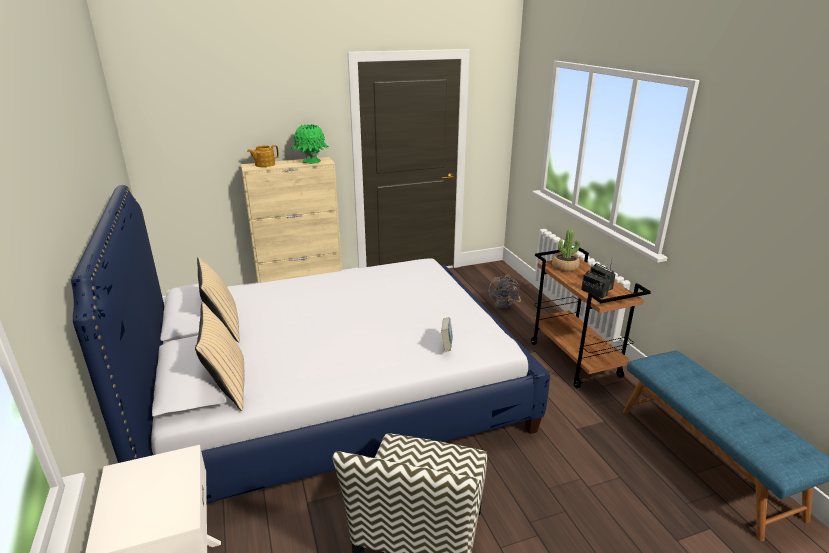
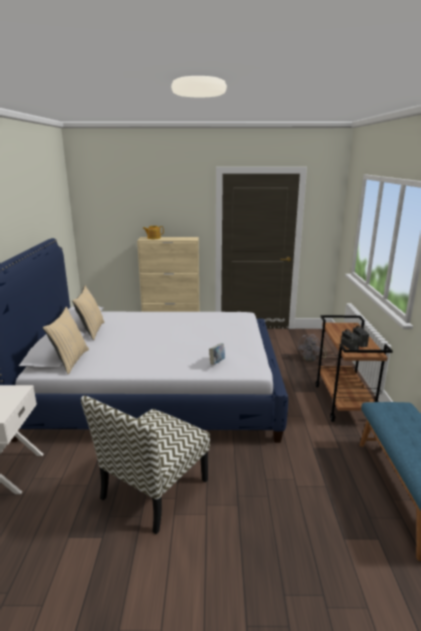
camera: 20 degrees right, 5 degrees down
(311, 161) = (184, 238): green vase -> none
(565, 267) = (341, 328): potted plant -> none

